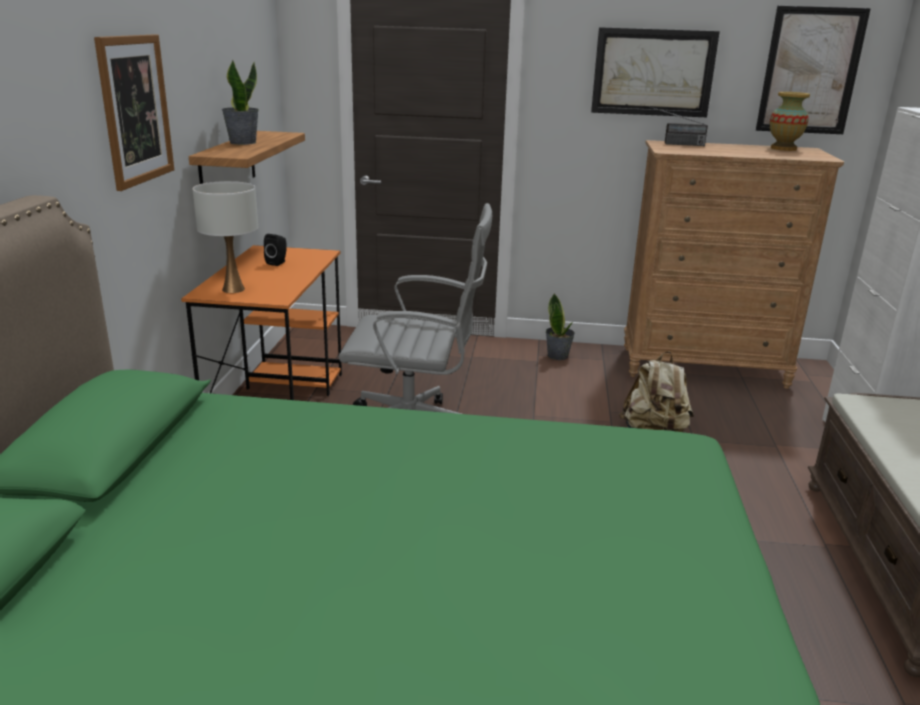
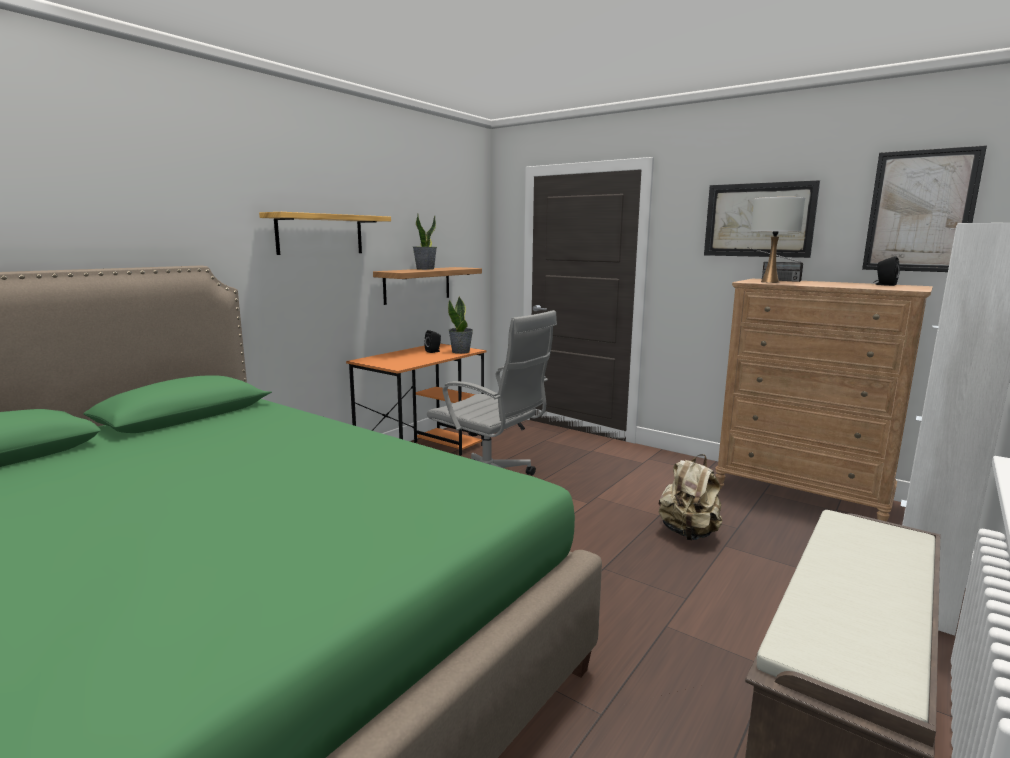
camera: 30 degrees right, 10 degrees down
(135, 110) = (320, 234): picture -> shelf
(233, 289) = (381, 360): white table lamp -> white table lamp (769, 282)
(558, 356) = (665, 462): potted plant -> potted plant (461, 352)
(783, 149) = (884, 285): vase -> black speaker

